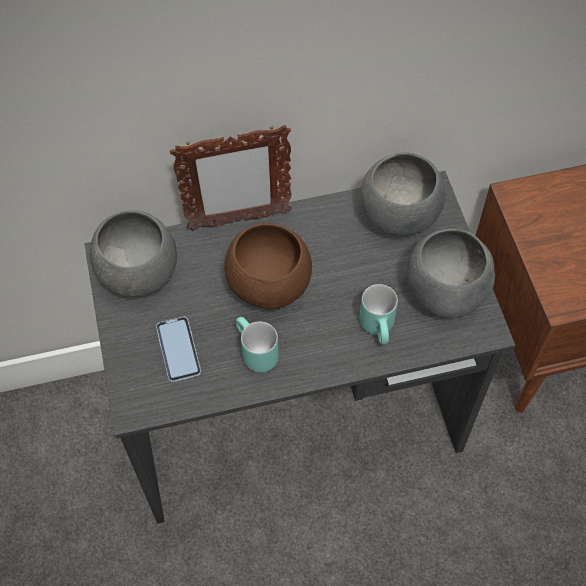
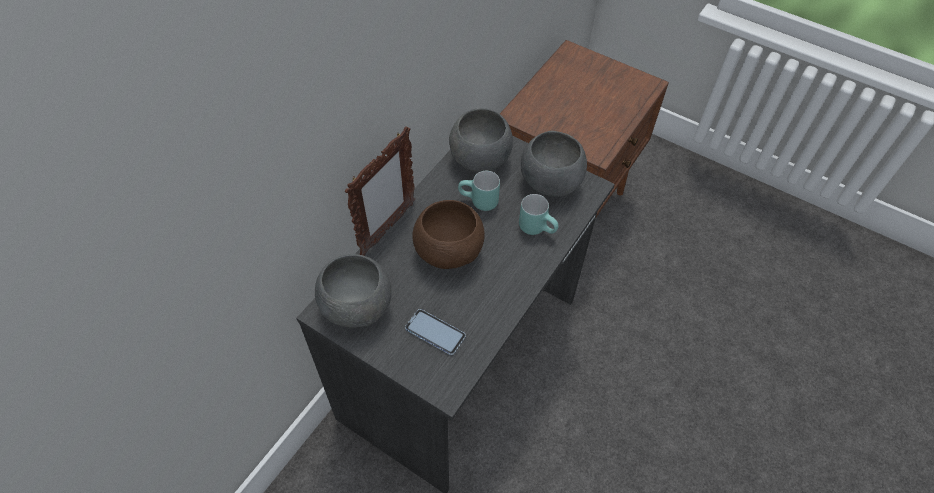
camera: 45 degrees left, 5 degrees down
(253, 353) = (483, 298): turquoise mug -> turquoise mug (478, 202)

